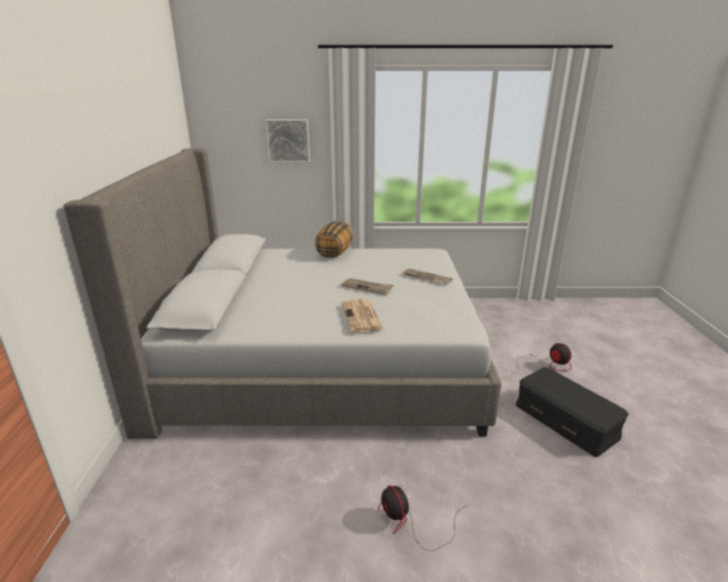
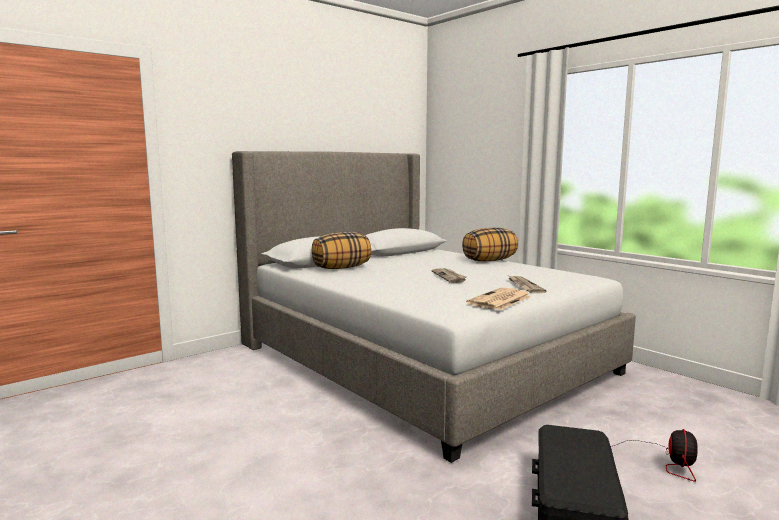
camera: 50 degrees right, 15 degrees down
(251, 310) = (341, 268): none -> pillow
(288, 140) = (494, 150): picture -> none
(362, 316) = (394, 285): newspaper -> newspaper (499, 300)
(411, 523) = (280, 463): fan -> none

